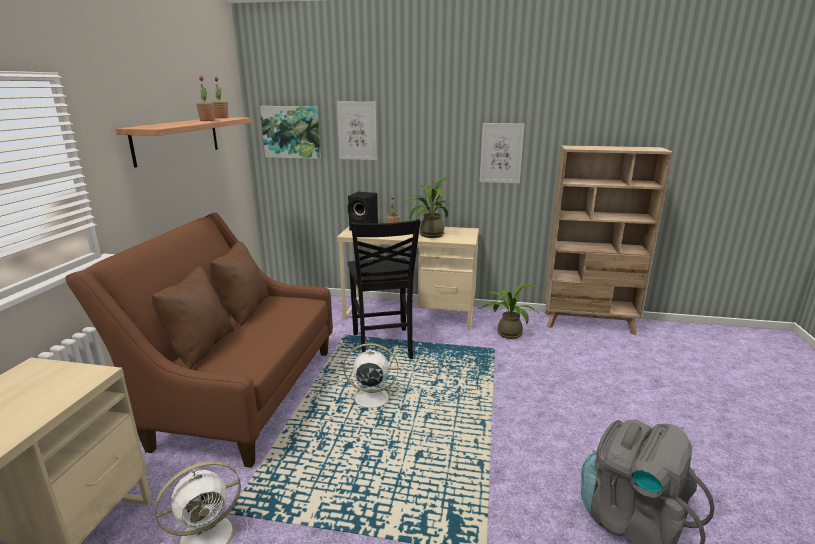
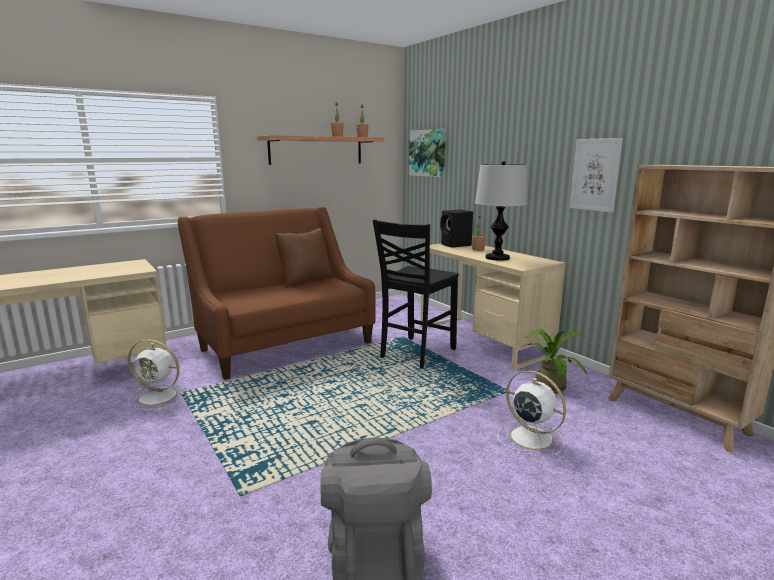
camera: 45 degrees right, 5 degrees down
(199, 348) = (245, 290): brown pillow -> none
(357, 131) = (471, 151): picture -> none
(370, 398) = (346, 378): white fan -> white fan (529, 437)
(428, 235) = (497, 258): potted plant -> table lamp

